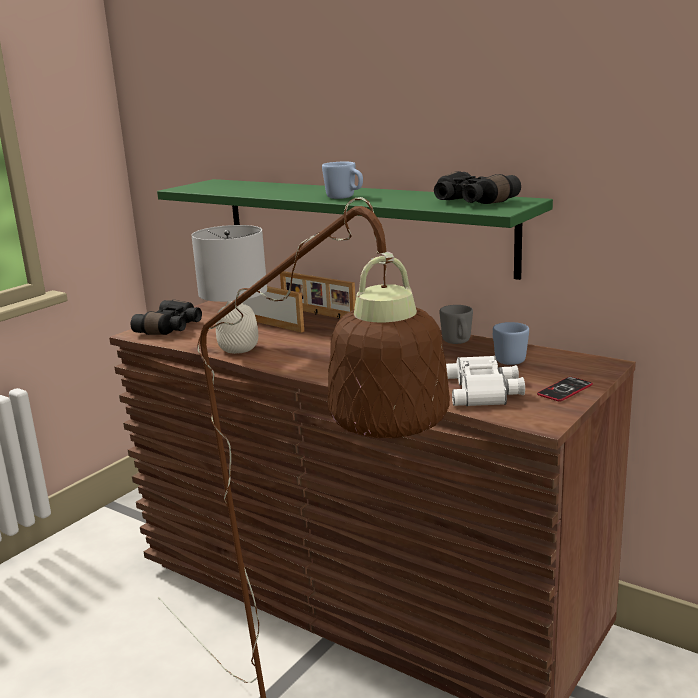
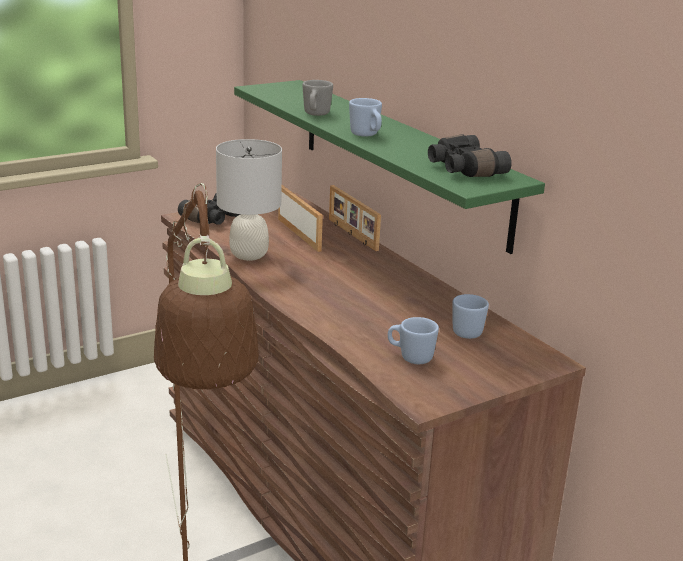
camera: 20 degrees right, 5 degrees up
(458, 342) = (442, 300): grey mug -> grey mug (315, 115)
(485, 390) = (410, 357): white binoculars -> blue mug
(565, 390) = (481, 378): phone -> none

